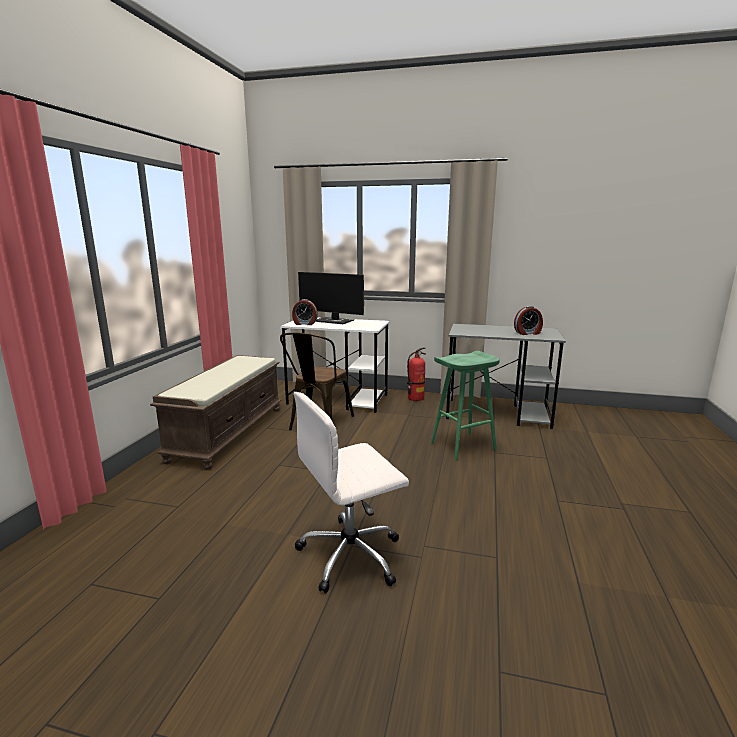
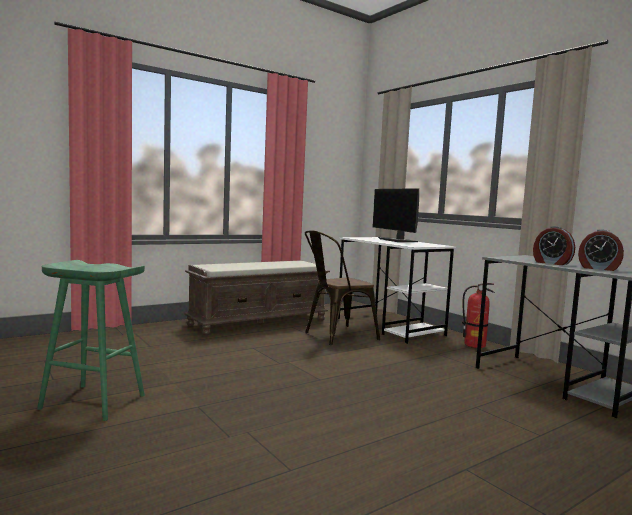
camera: 40 degrees right, 10 degrees down
(305, 324) = (364, 238): alarm clock -> alarm clock (551, 263)
(352, 555) = (186, 411): white office chair -> none
(462, 447) = (445, 391): green stool -> green stool (91, 402)

